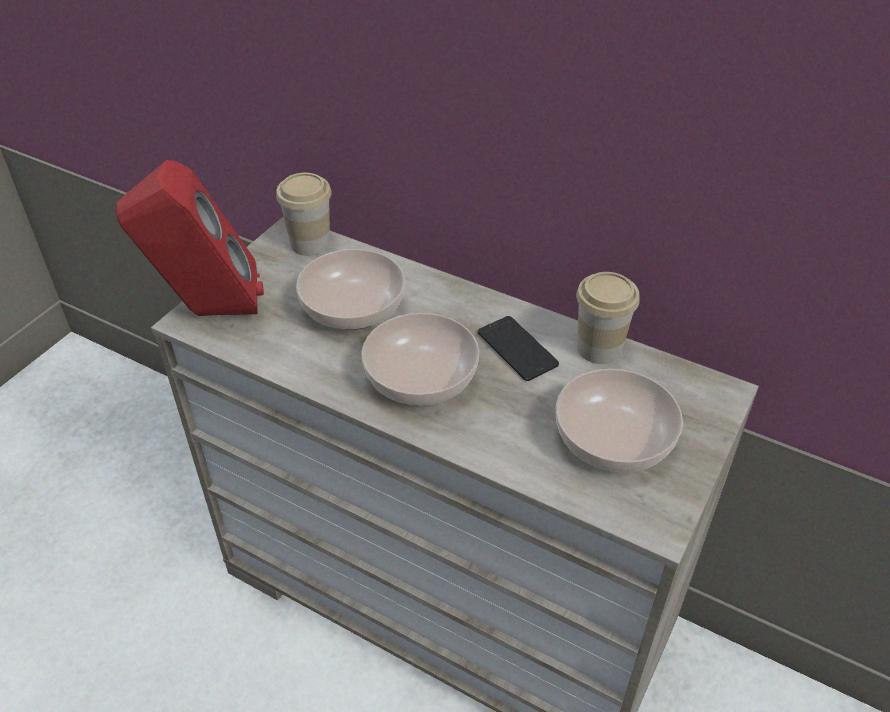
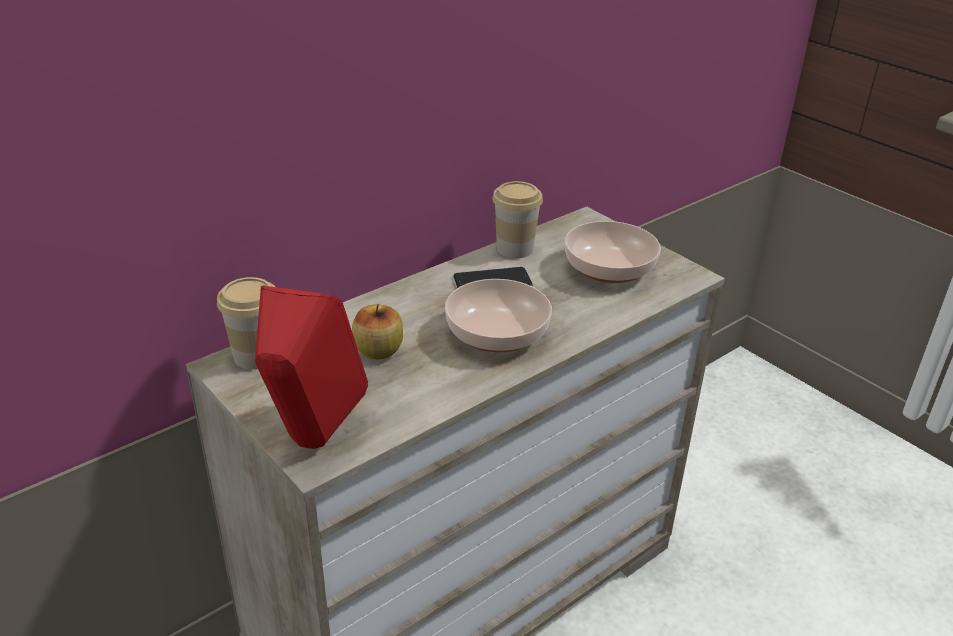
camera: 70 degrees left, 10 degrees down
(351, 307) = (378, 351): bowl -> apple

